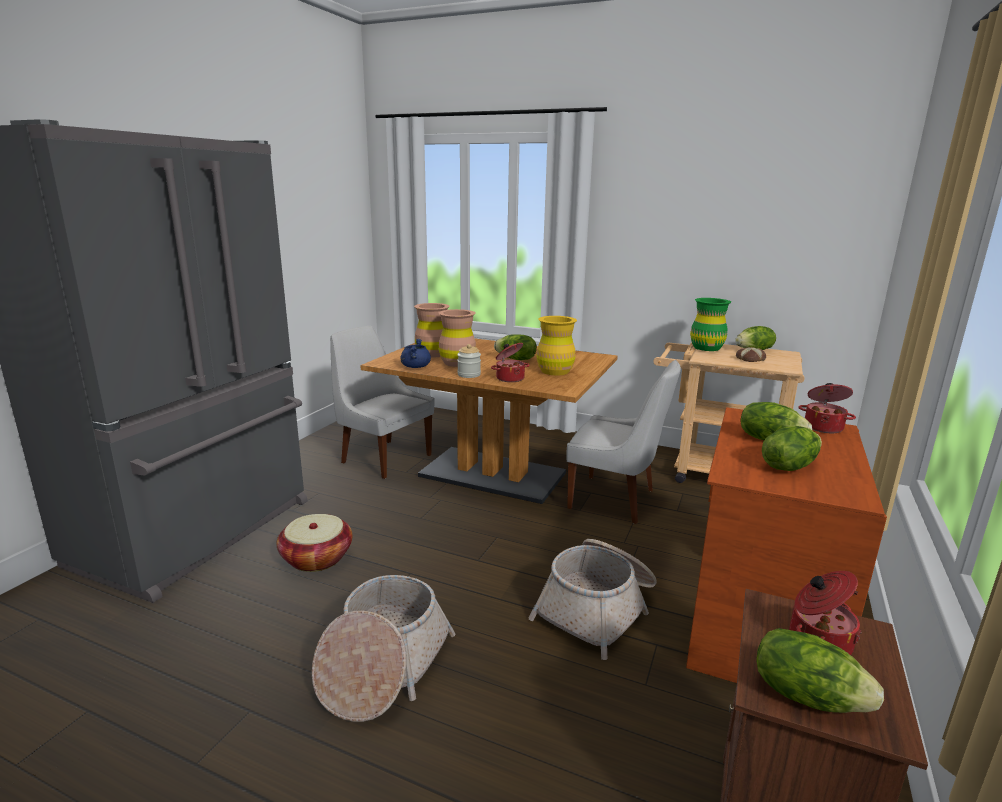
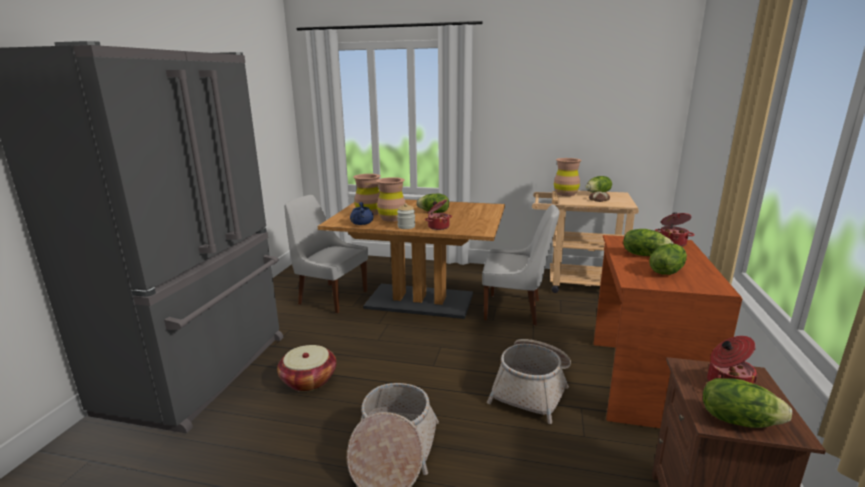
camera: 10 degrees left, 0 degrees up
(555, 371) = (467, 219): yellow vase -> none
(706, 348) = (565, 194): green vase -> brown vase

